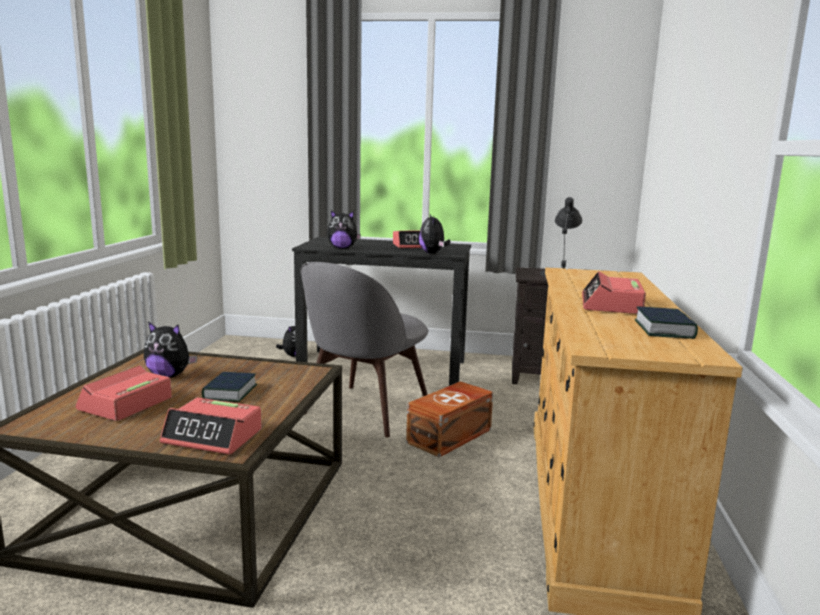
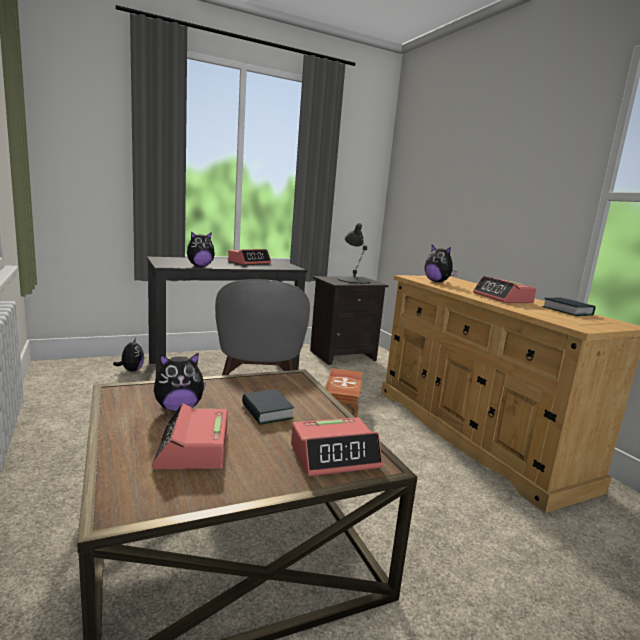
camera: 35 degrees left, 0 degrees up
(433, 253) = (278, 268): plush toy -> plush toy (437, 282)

